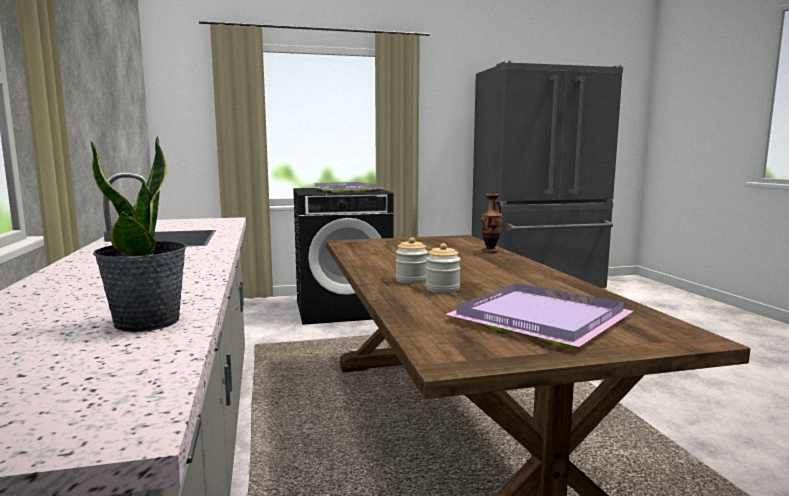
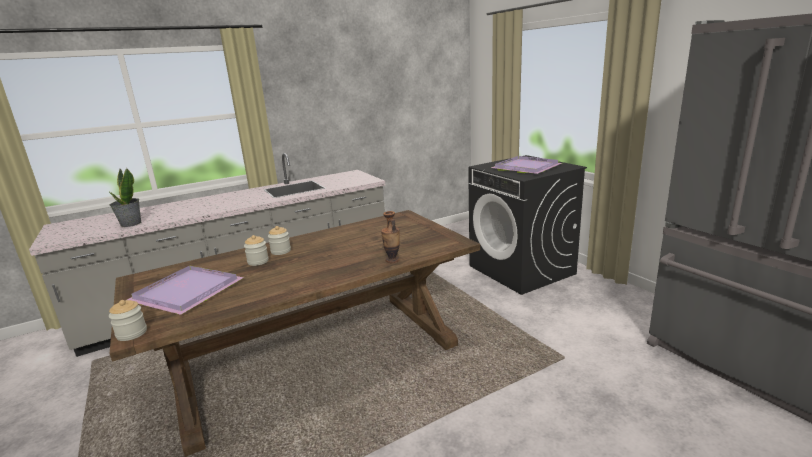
camera: 75 degrees right, 10 degrees up
(688, 339) = (132, 333): none -> jar

